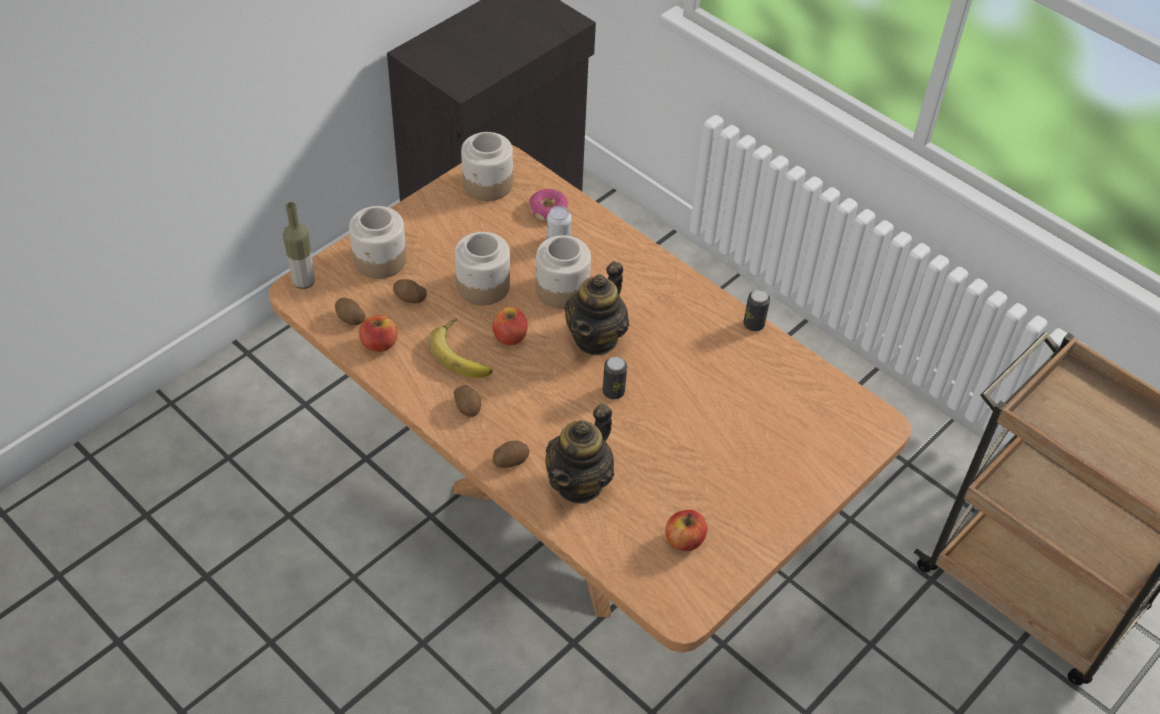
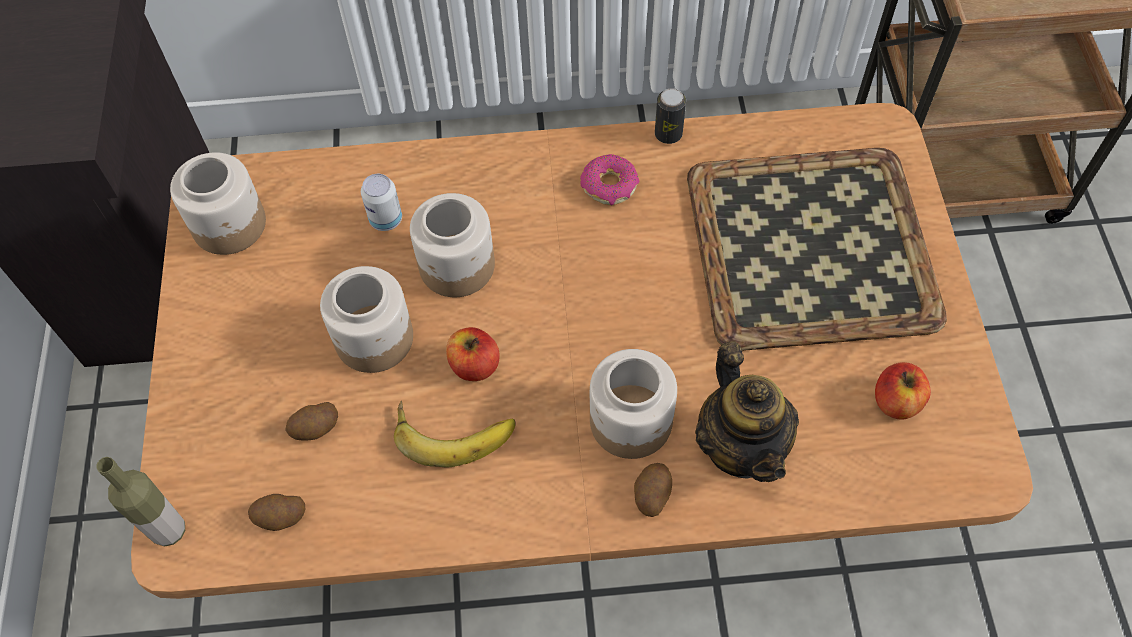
camera: 45 degrees left, 10 degrees up
(379, 344) = (353, 513): apple -> none
(380, 260) = (224, 418): jar -> jar (632, 421)
(468, 407) = (537, 483): potato -> none
(548, 210) = (330, 196): donut -> donut (609, 186)
(596, 338) = (555, 283): teapot -> none
(613, 391) = (644, 322): can -> none
(749, 440) = (813, 248): none -> tray

